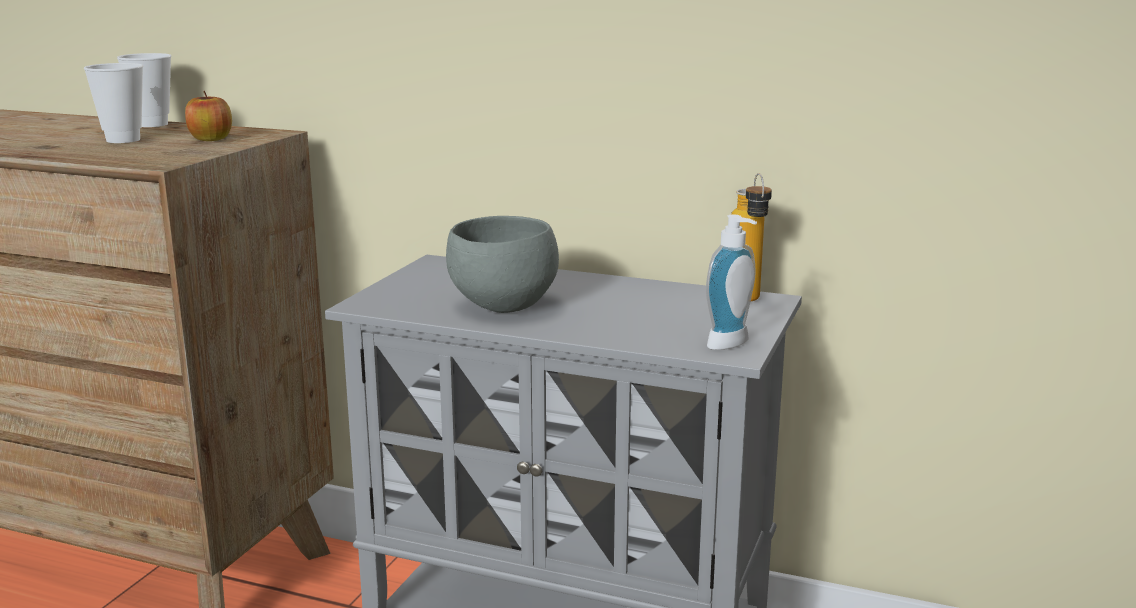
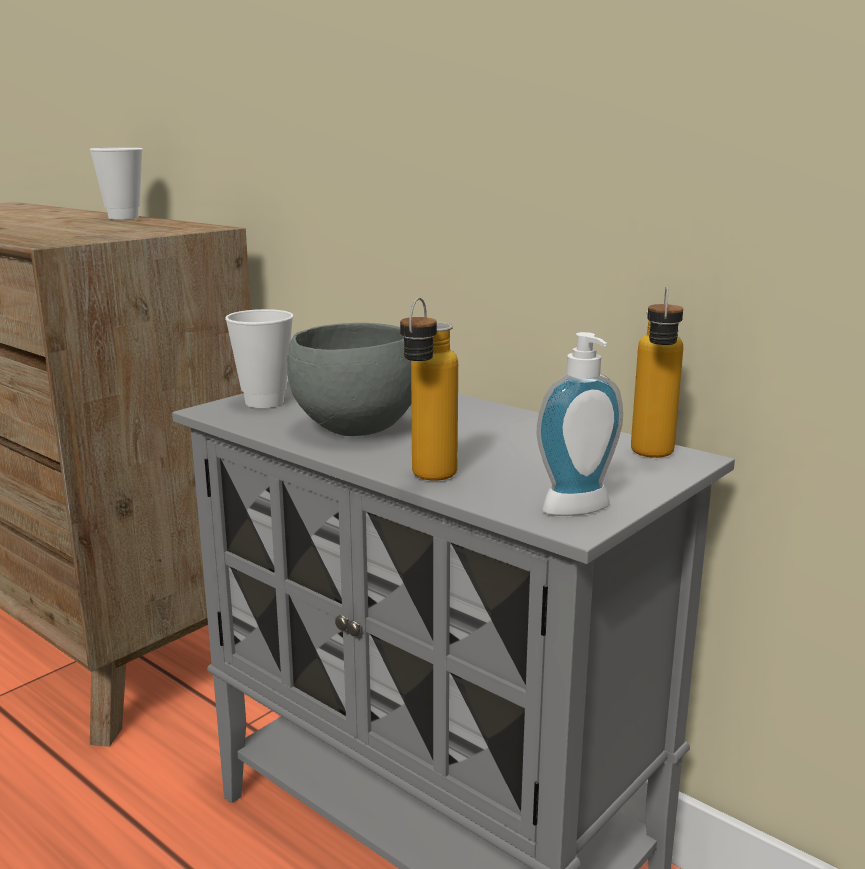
camera: 20 degrees right, 0 degrees up
(123, 140) = (67, 226): cup -> cup (264, 402)
(211, 139) = (142, 229): apple -> none
(605, 338) = (427, 480): none -> bottle

